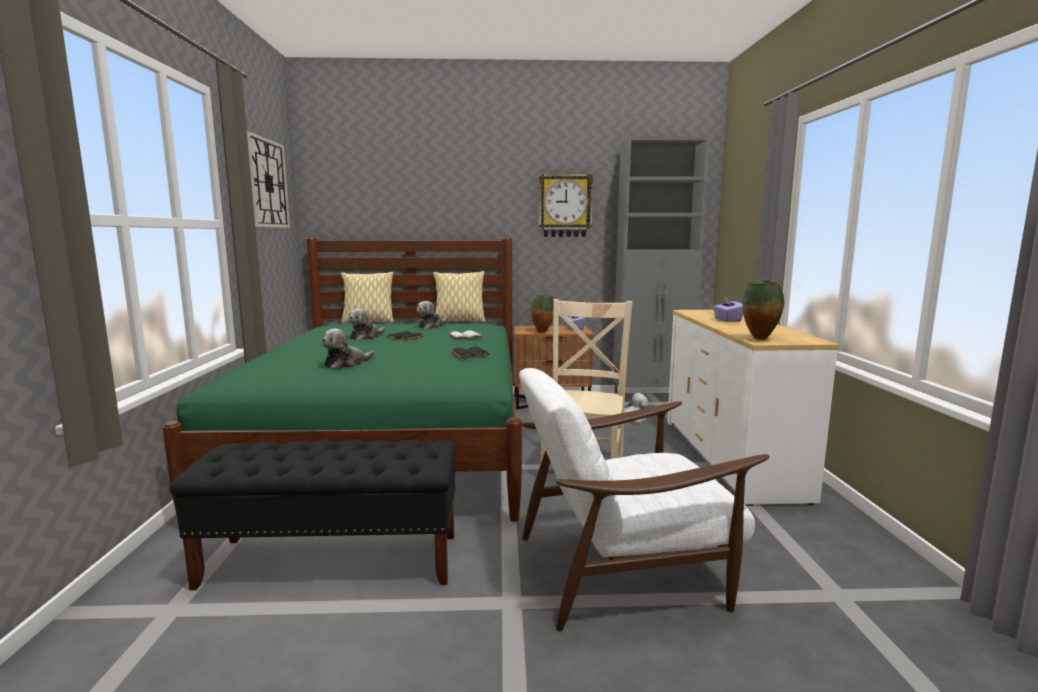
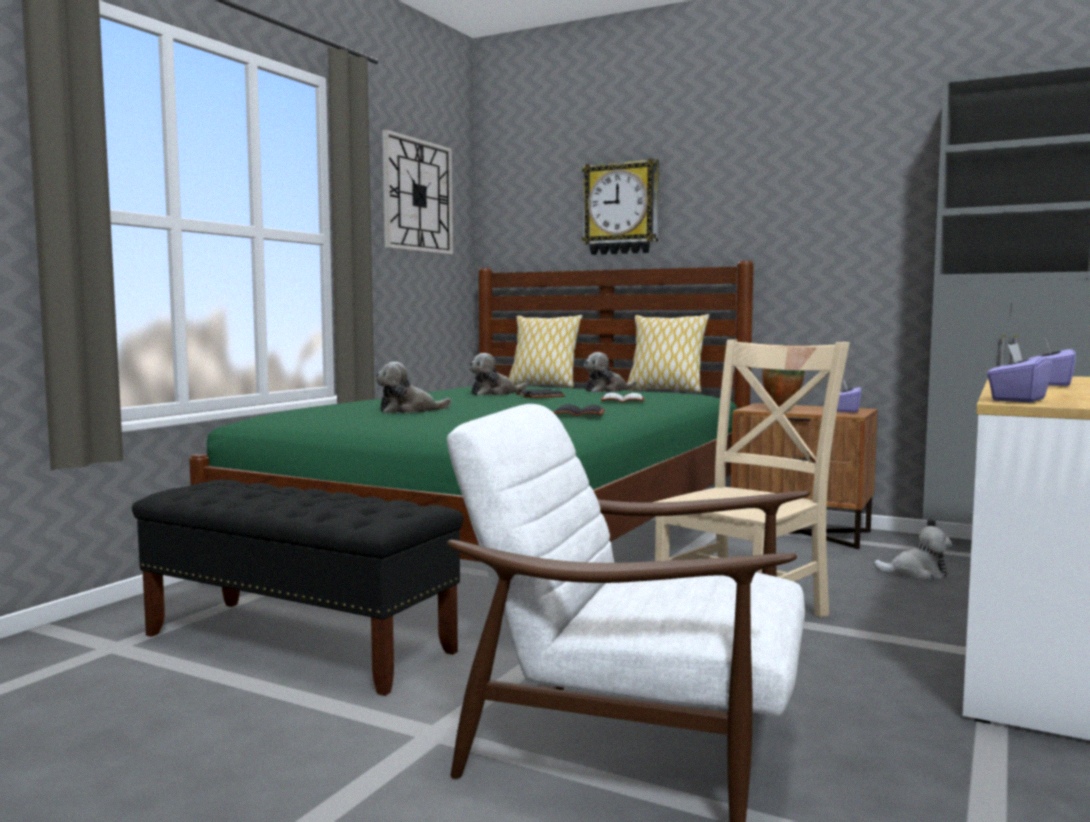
camera: 30 degrees right, 5 degrees down
(565, 206) = (847, 207): wall clock -> wall clock (621, 208)
(760, 339) = (1017, 400): vase -> purple tissue box

